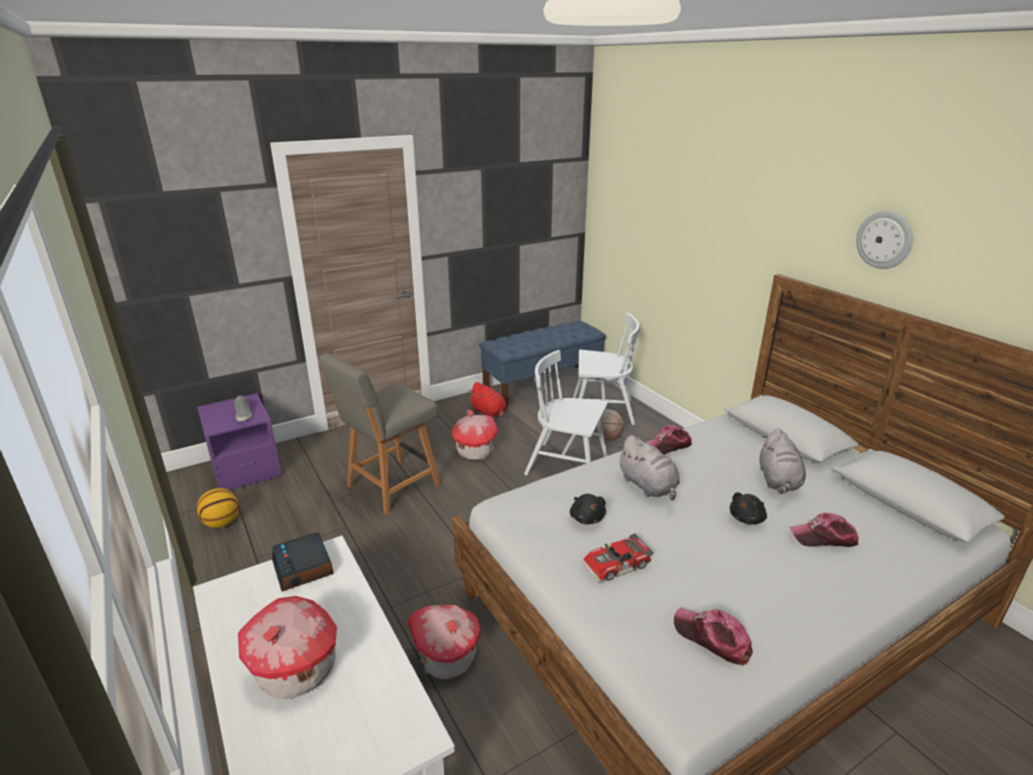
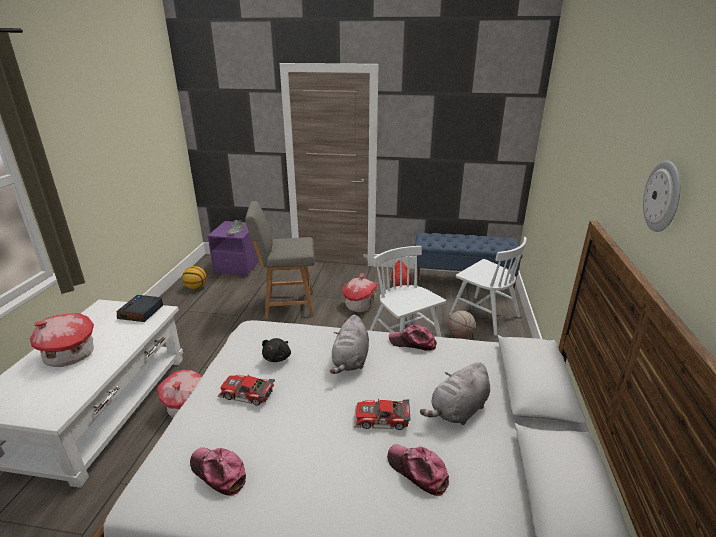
camera: 40 degrees right, 0 degrees up
(712, 638) = (218, 473): cap -> cap turned 45 degrees counterclockwise
(747, 518) = (381, 420): black plush toy -> toy car

